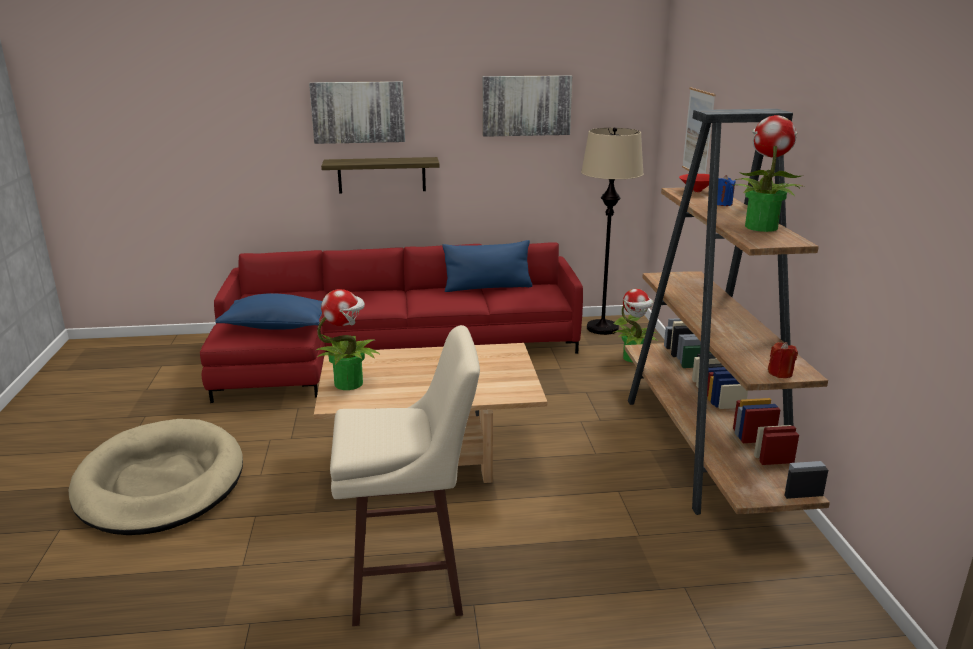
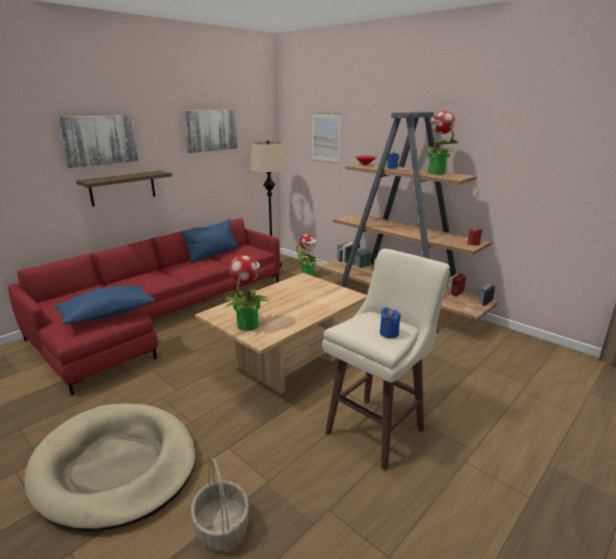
camera: 40 degrees left, 0 degrees up
(158, 578) = (221, 528): none -> basket
(380, 439) = (389, 333): none -> blue candle

